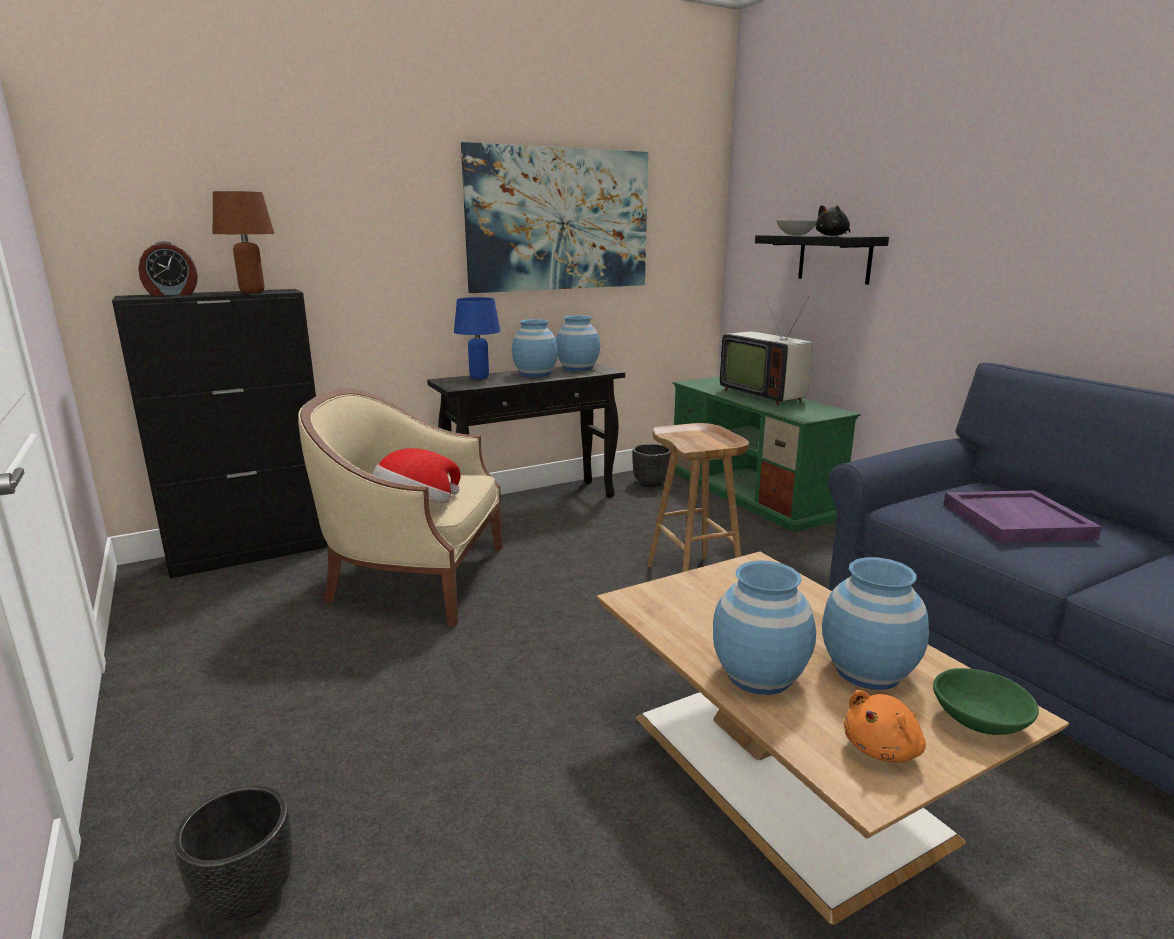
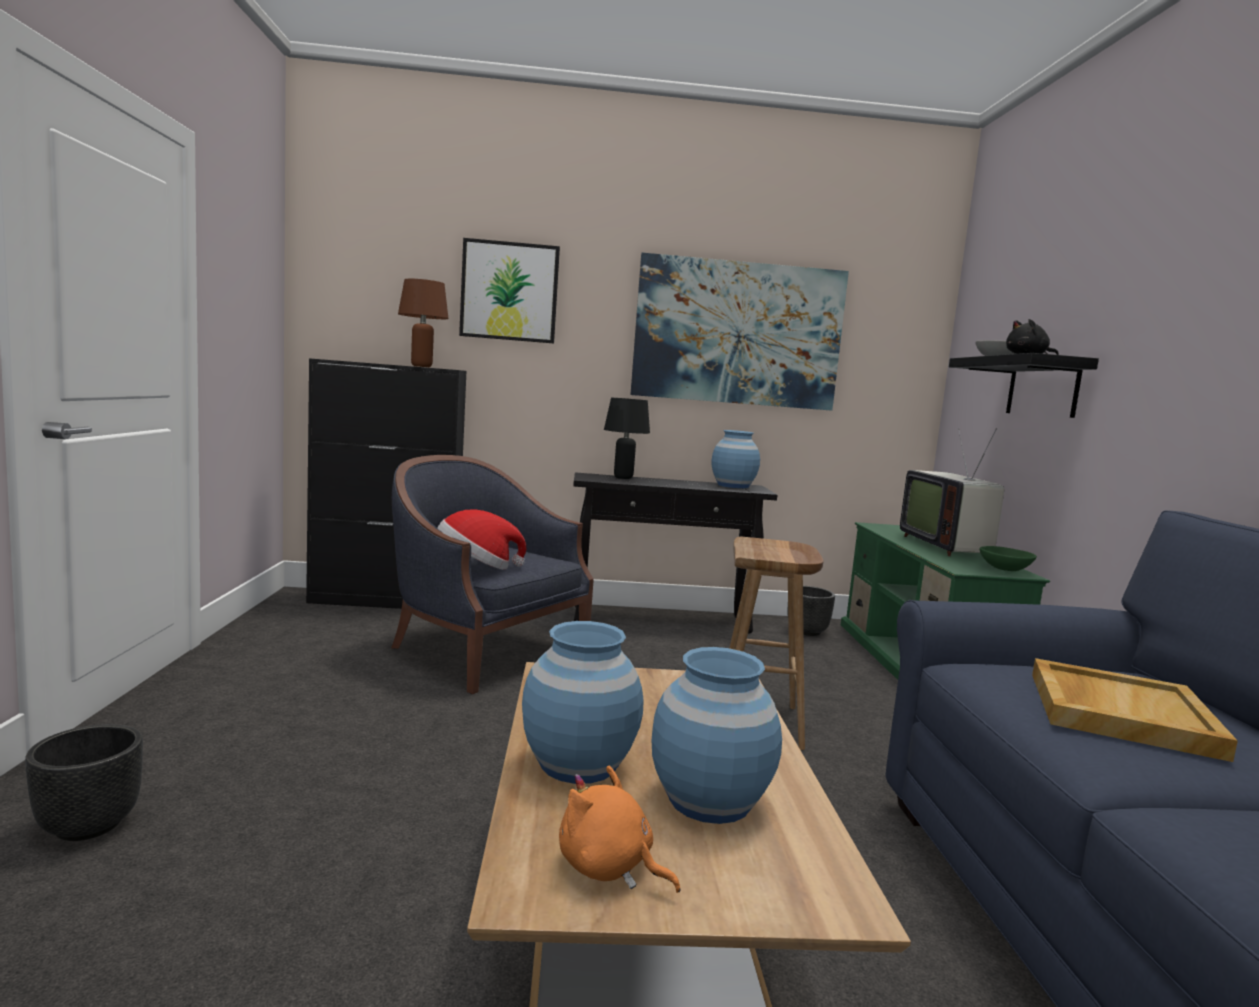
camera: 25 degrees right, 10 degrees down
(172, 294) = (363, 362): alarm clock -> none
(327, 193) = (509, 291): none -> picture
(415, 579) = (484, 651): beige armchair -> blue armchair
(478, 377) = (623, 477): blue table lamp -> black table lamp
(535, 374) = (681, 483): blue vase -> none
(883, 749) = (609, 868): orange plush toy -> orange plush toy turned 45 degrees clockwise
(978, 721) = (775, 890): green bowl -> green bowl (1005, 569)
(1014, 521) = (1118, 712): purple tray -> beige tray

